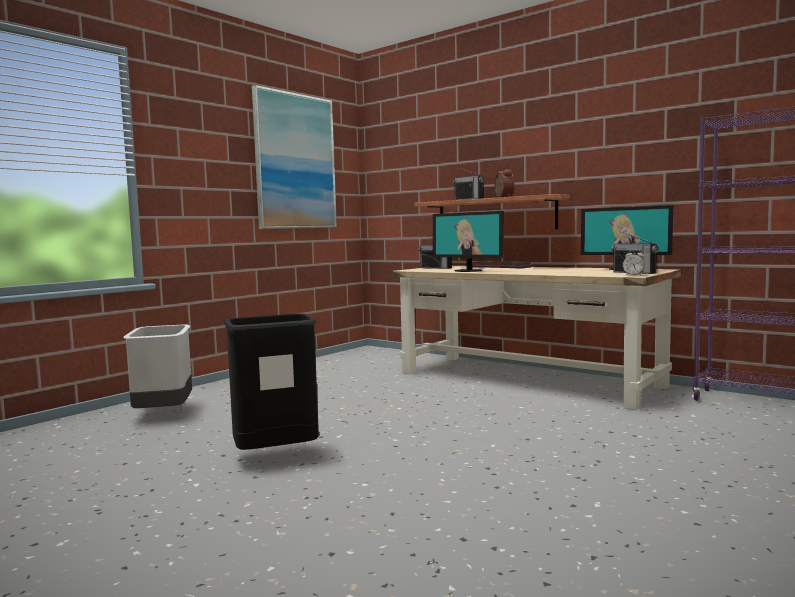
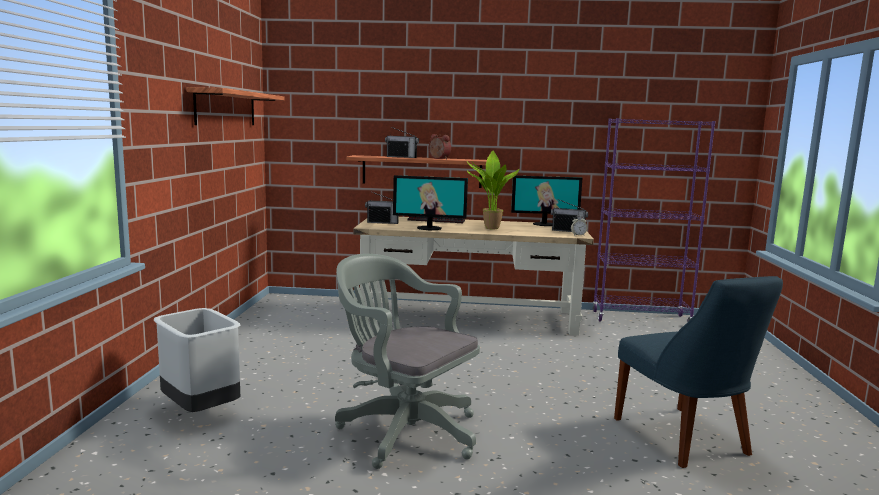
camera: 35 degrees left, 5 degrees up
(276, 456) = (403, 430): black trash can -> grey office chair
(295, 162) = (226, 108): picture -> shelf
(537, 271) = (489, 228): none -> potted plant
(579, 536) = (684, 439): none -> blue chair

